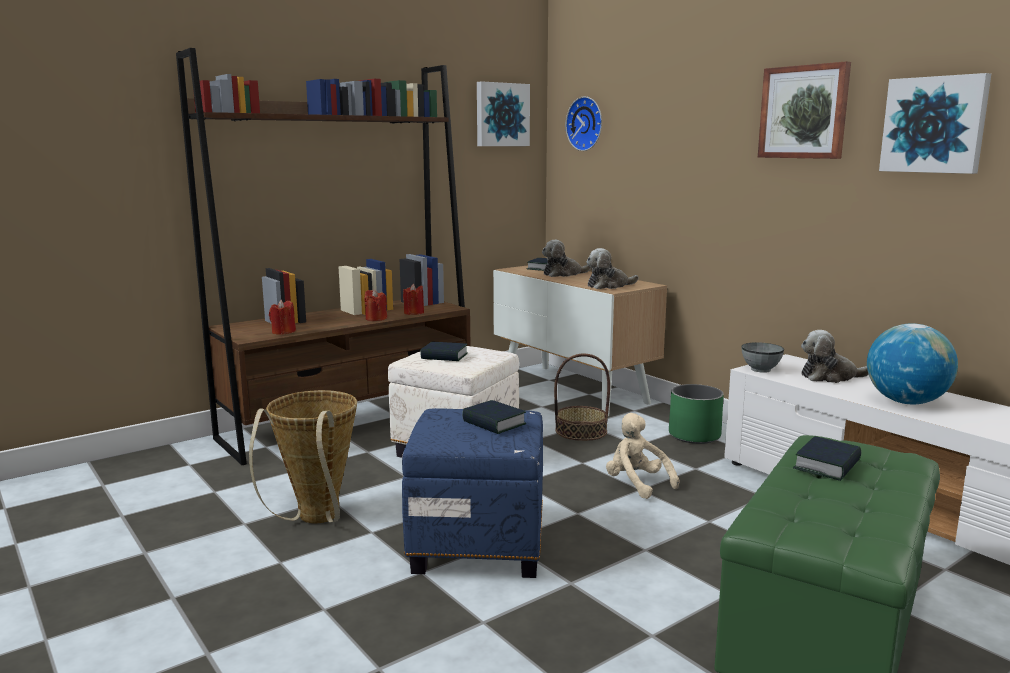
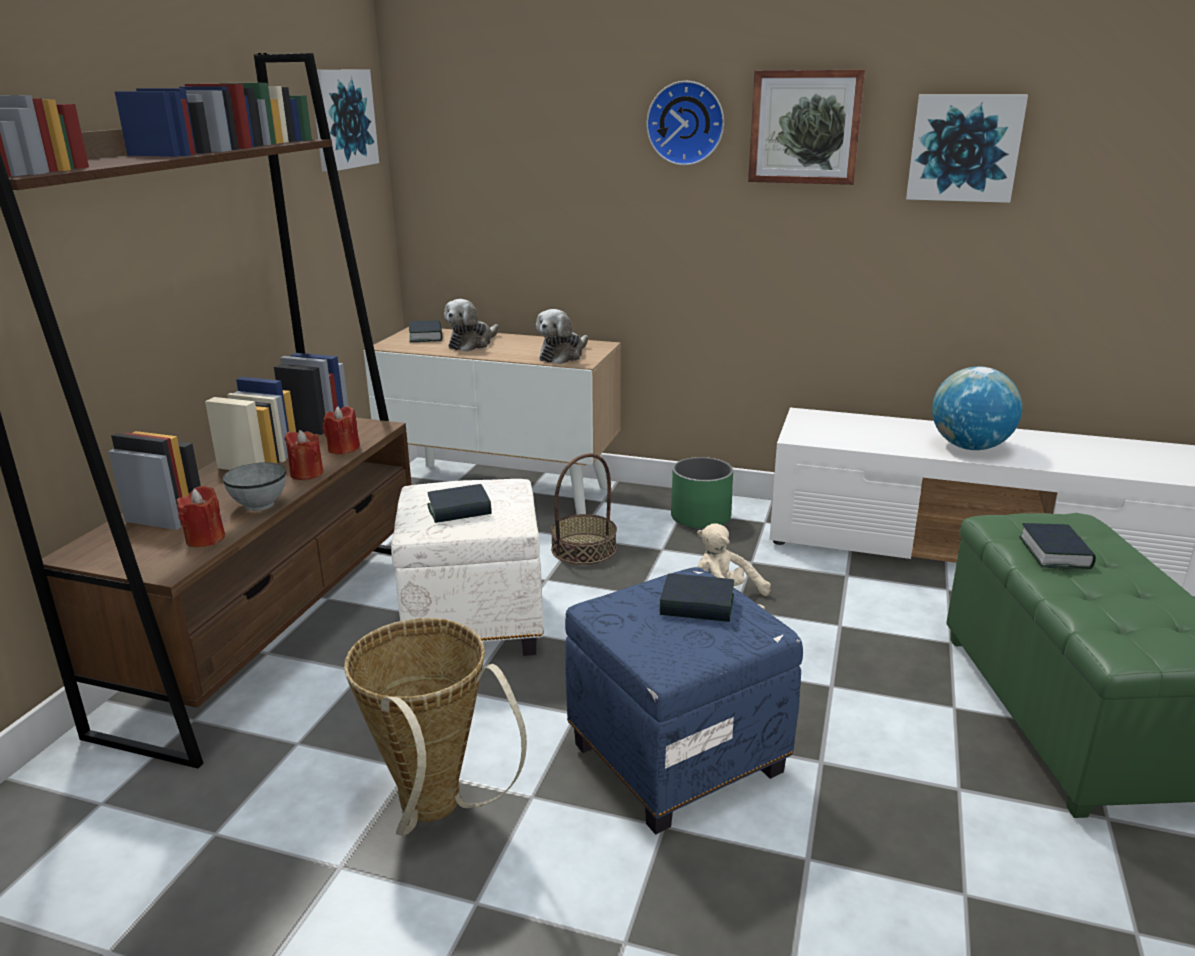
camera: 35 degrees left, 10 degrees up
(586, 124) = (464, 129): wall clock -> wall clock (686, 123)
(760, 370) = (803, 436): grey bowl -> grey bowl (259, 505)
(830, 377) = (871, 430): plush toy -> none

